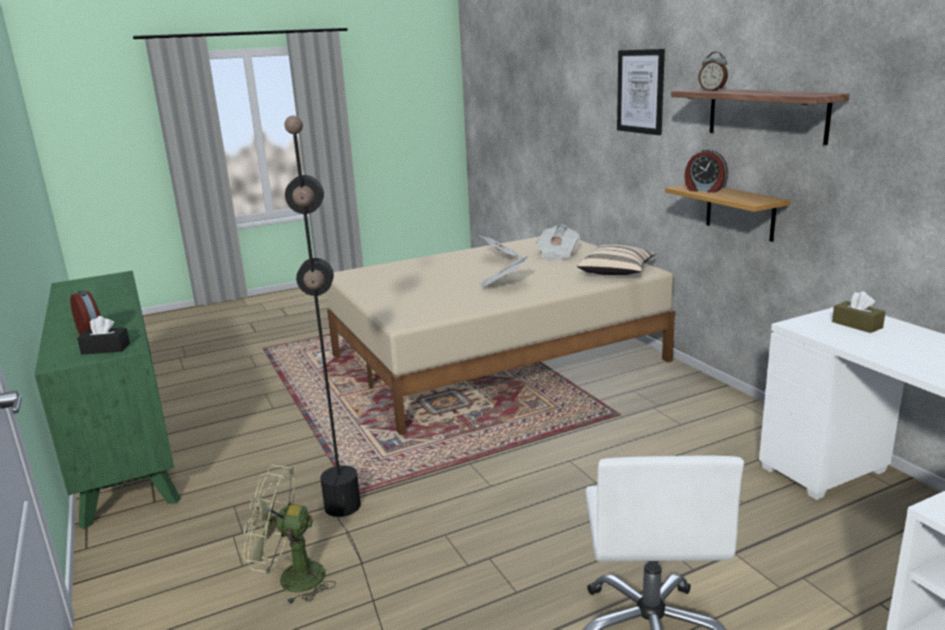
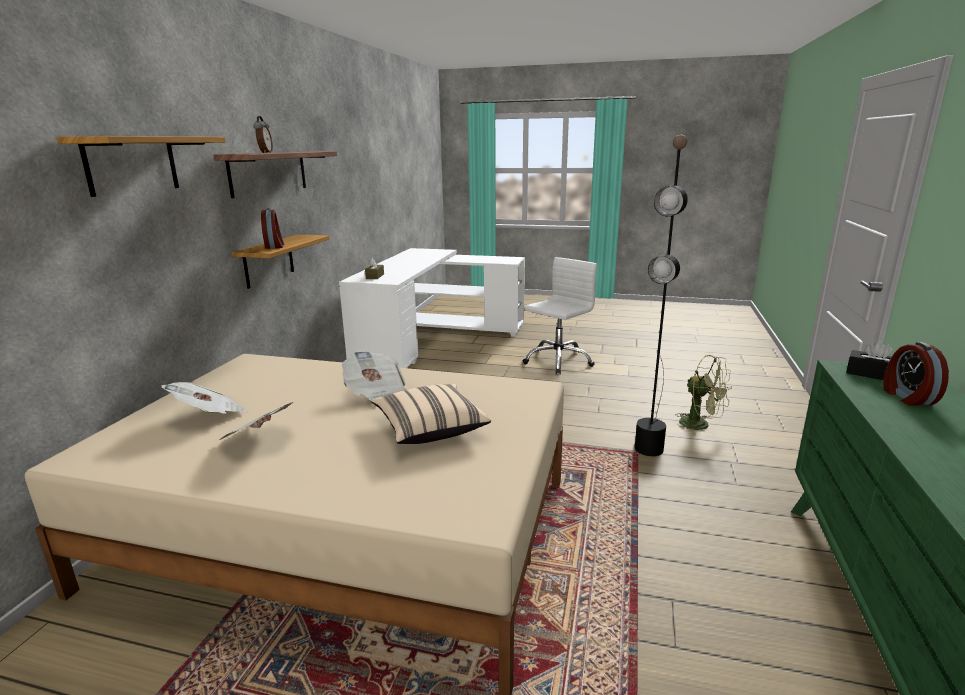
camera: 140 degrees left, 0 degrees up
(616, 273) = (269, 367): beige pillow -> beige pillow (429, 428)
(640, 91) = (132, 165): picture -> shelf

